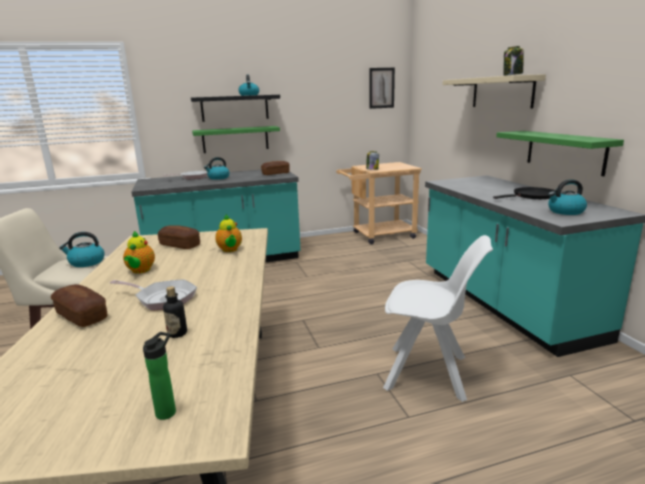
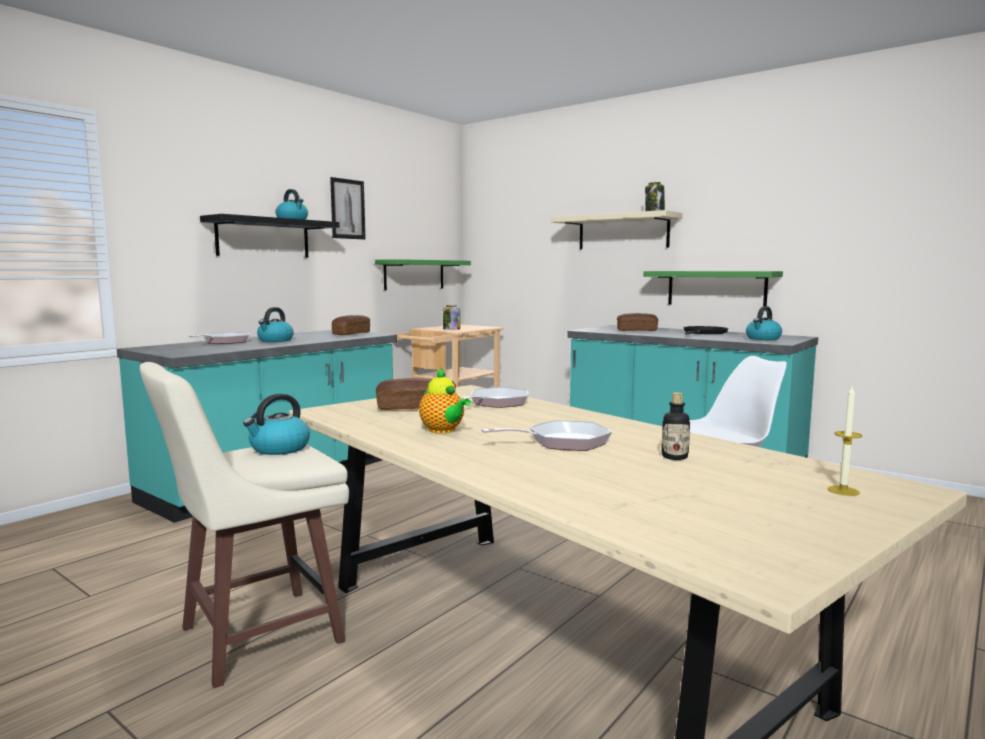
camera: 35 degrees left, 10 degrees down
(81, 316) = (516, 469): bread -> bread (636, 330)
(168, 411) = (843, 491): bottle -> candle
(230, 250) = (496, 403): teapot -> frying pan
(235, 139) = (263, 286): green shelf -> green shelf (414, 274)
(381, 88) = (435, 227): picture -> picture (347, 209)

